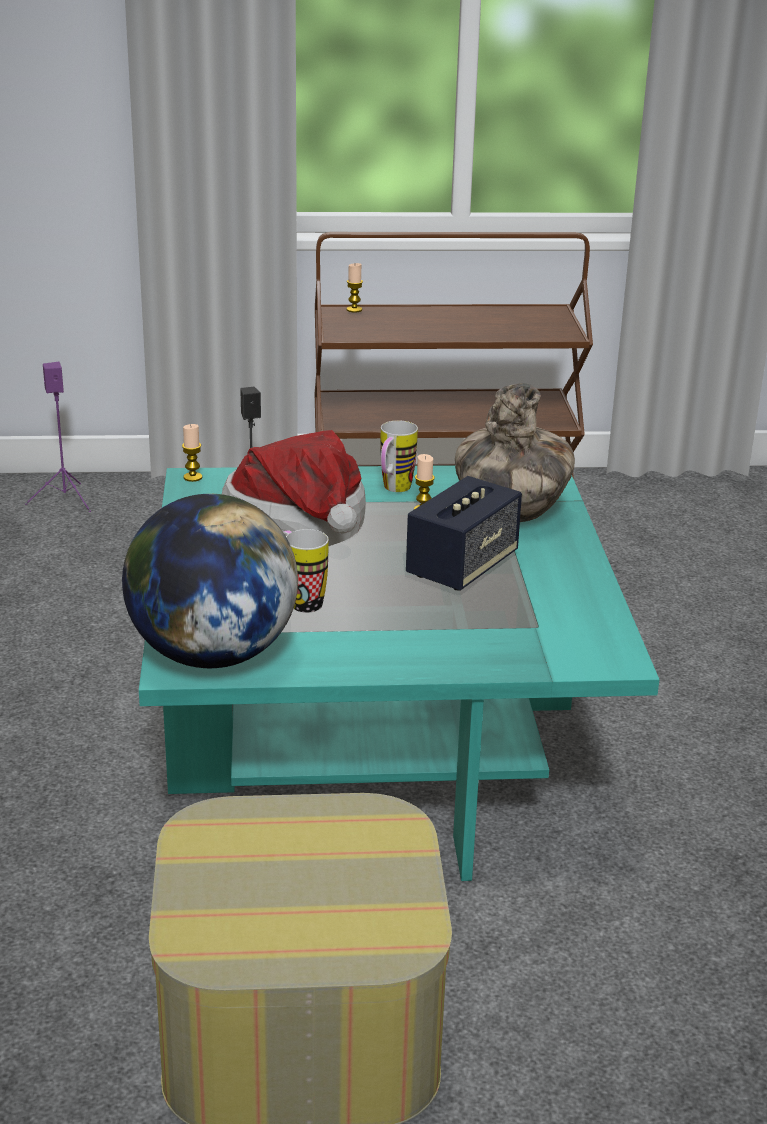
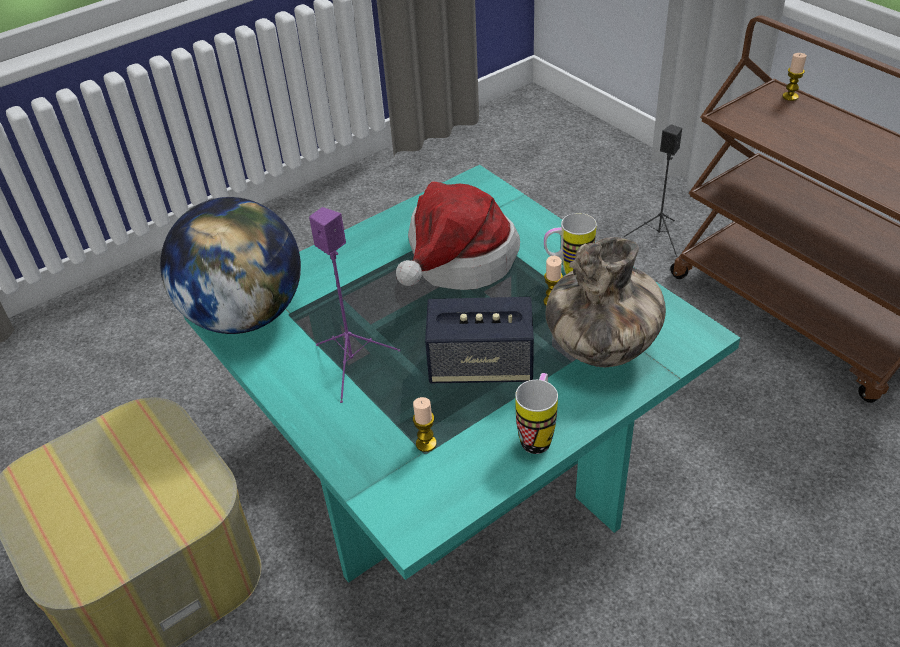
camera: 60 degrees right, 15 degrees up
(65, 499) = (589, 149): purple speaker -> purple speaker (353, 364)
(192, 477) = (477, 181): candle -> candle (426, 443)
(300, 600) = (351, 314): mug -> mug (537, 435)

